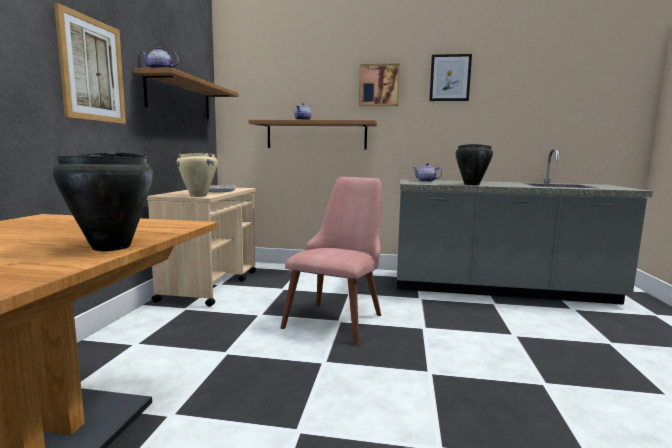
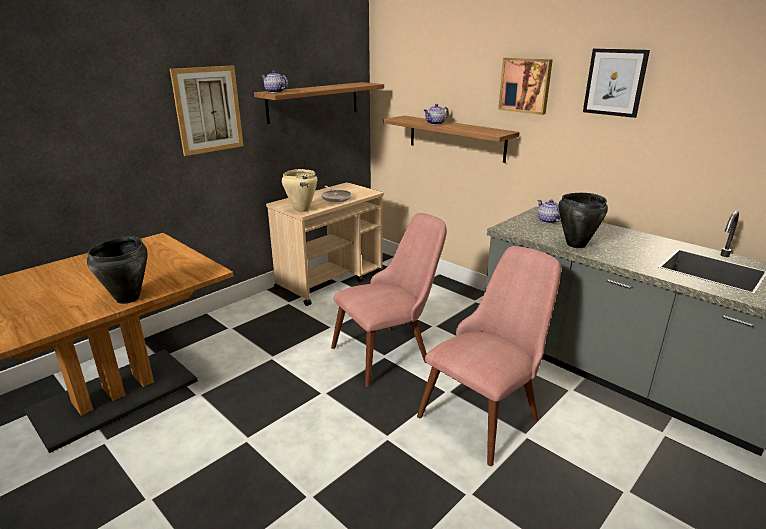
camera: 35 degrees right, 15 degrees up
(468, 330) = (487, 410): none -> pink chair

